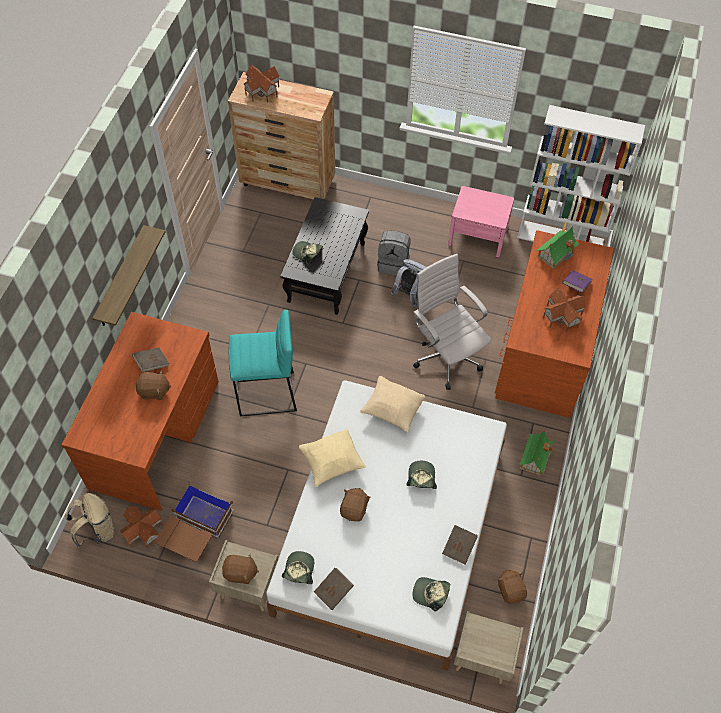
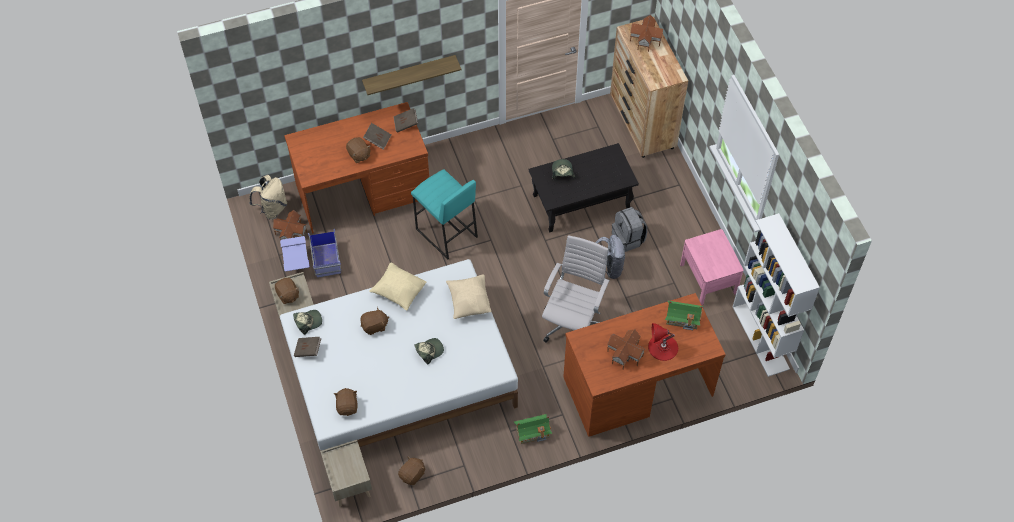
camera: 55 degrees right, 0 degrees up
(197, 532) = (312, 263): brown storage box -> blue storage box
(430, 594) = (347, 406): cap -> brown plush toy
(459, 547) = (394, 404): brown book -> brown book (406, 124)
(575, 285) = (663, 347): purple book -> red table lamp

